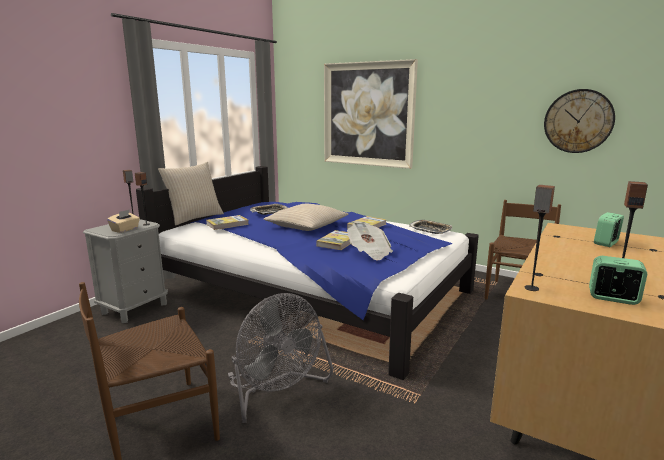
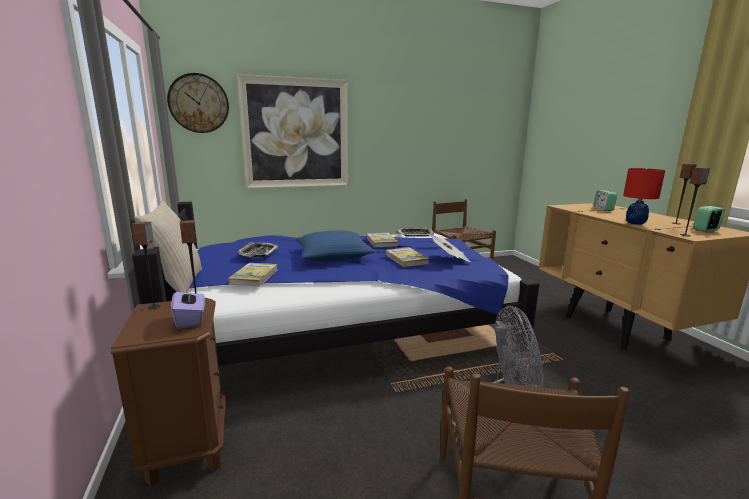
camera: 50 degrees left, 0 degrees up
(125, 229) = (191, 320): beige tissue box -> purple tissue box
(134, 308) = (187, 446): grey nightstand -> brown nightstand
(306, 226) = (333, 255): beige pillow -> blue pillow
(546, 263) = (636, 223): none -> red table lamp
(578, 121) = (469, 137): wall clock -> wall clock (199, 103)

